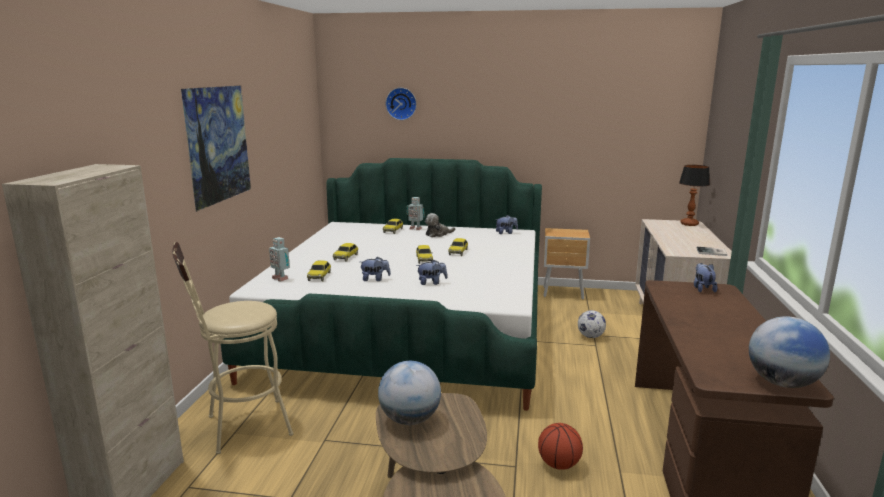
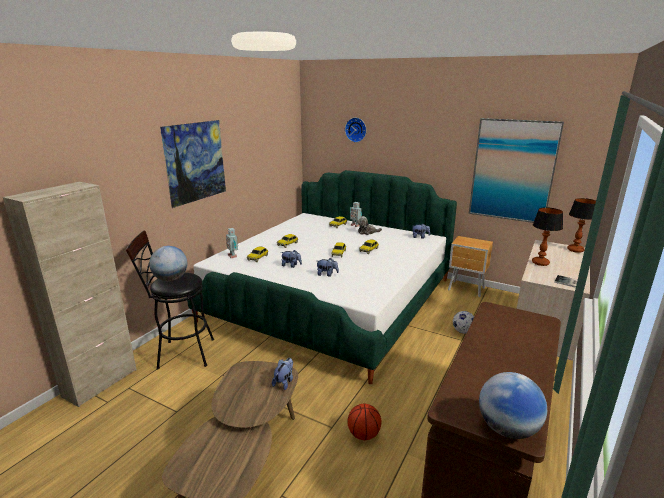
camera: 20 degrees right, 5 degrees up
(241, 427) = (181, 354): beige stool -> black stool
(410, 419) = (244, 380): globe -> globe (171, 279)
(603, 142) = (512, 170): none -> picture
(668, 238) = (540, 263): none -> table lamp
(702, 289) = (525, 318): plush toy -> plush toy (284, 382)

